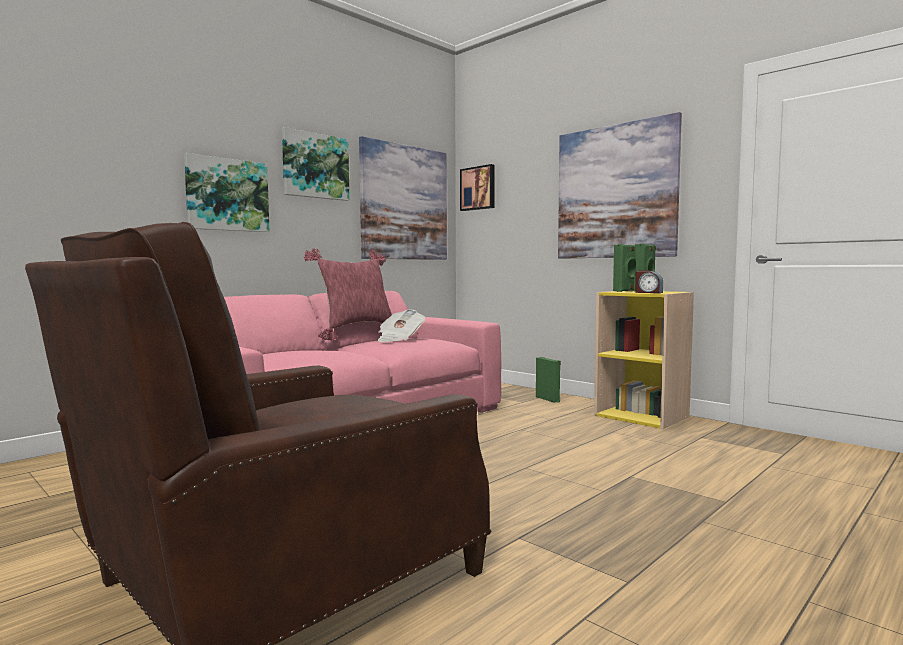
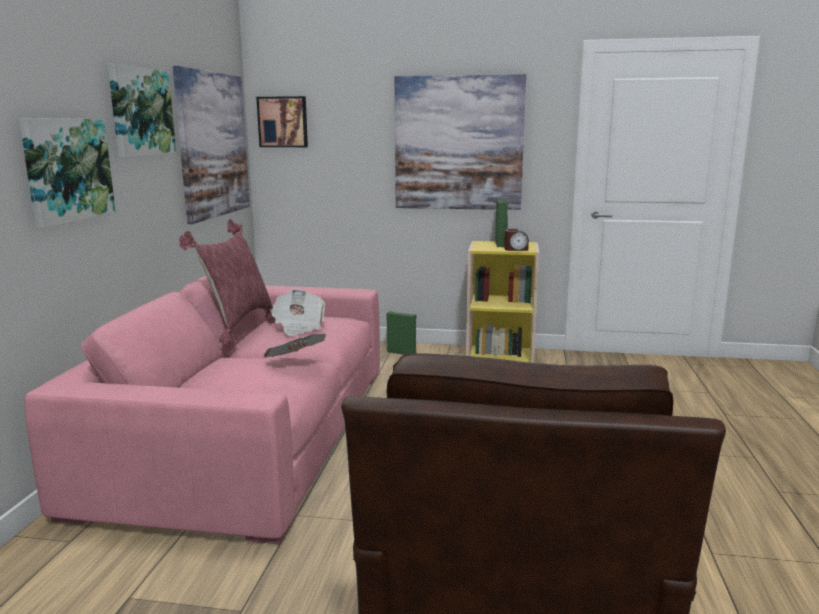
camera: 35 degrees left, 10 degrees up
(342, 352) = (295, 363): none -> newspaper
(627, 291) = (484, 244): green speaker -> none

